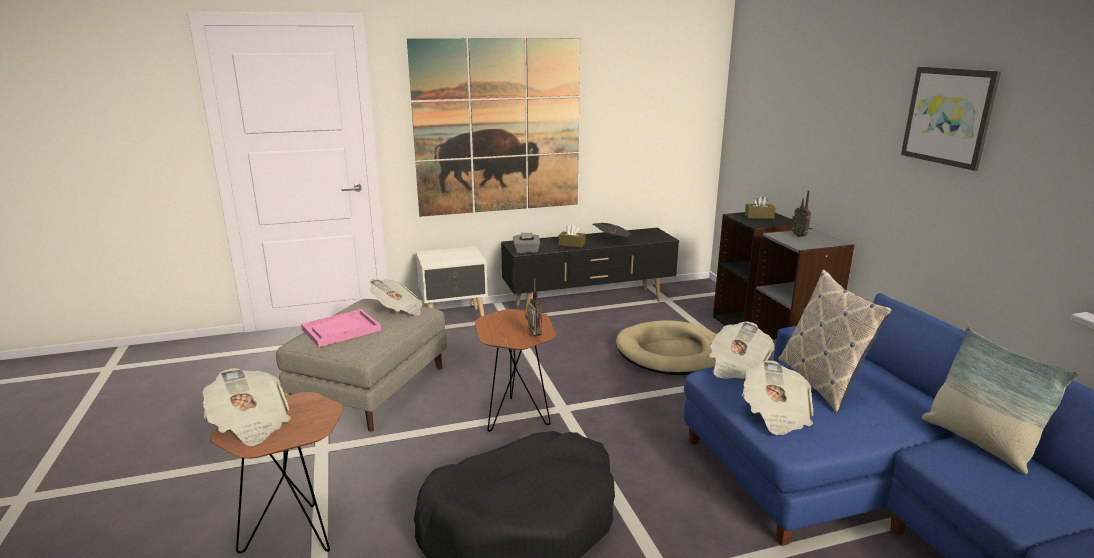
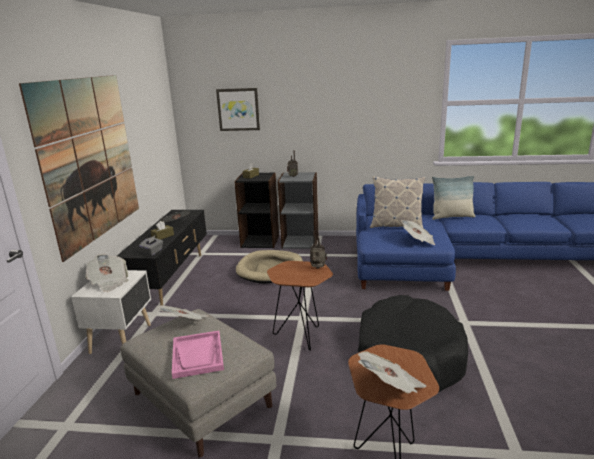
camera: 65 degrees left, 0 degrees up
(737, 367) = (371, 237): newspaper -> newspaper (109, 282)
(949, 116) = (356, 97): picture -> picture (238, 109)

